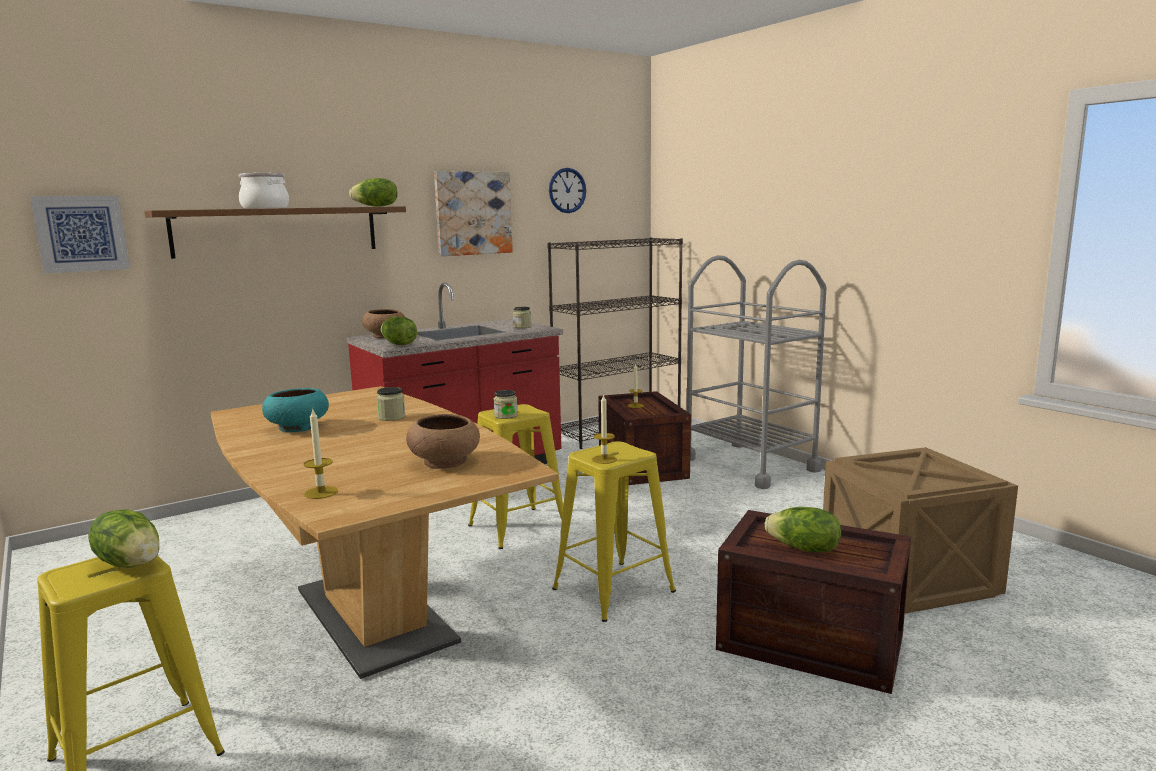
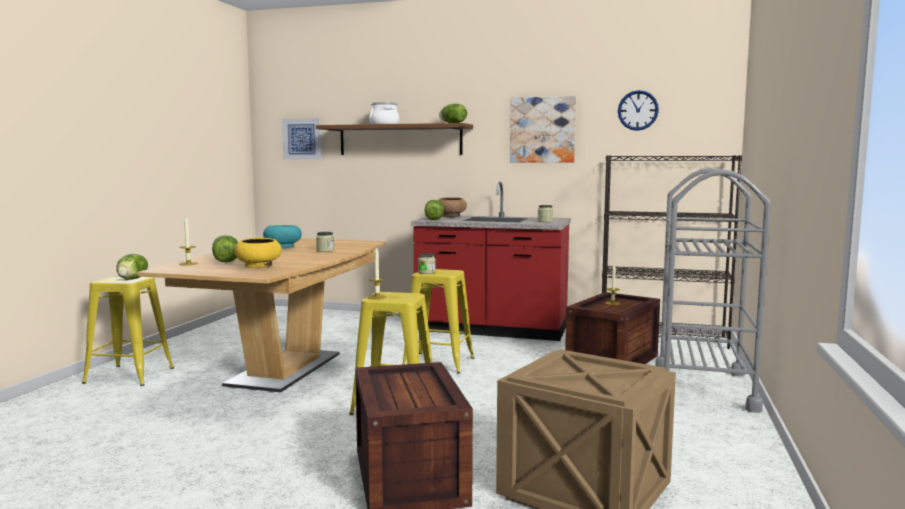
camera: 50 degrees right, 5 degrees down
(445, 462) = (259, 266): brown bowl -> yellow bowl
(804, 549) = (399, 388): lettuce -> lettuce (226, 261)

